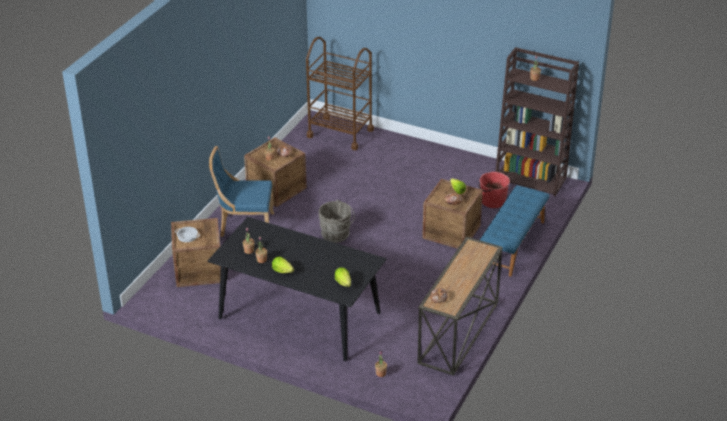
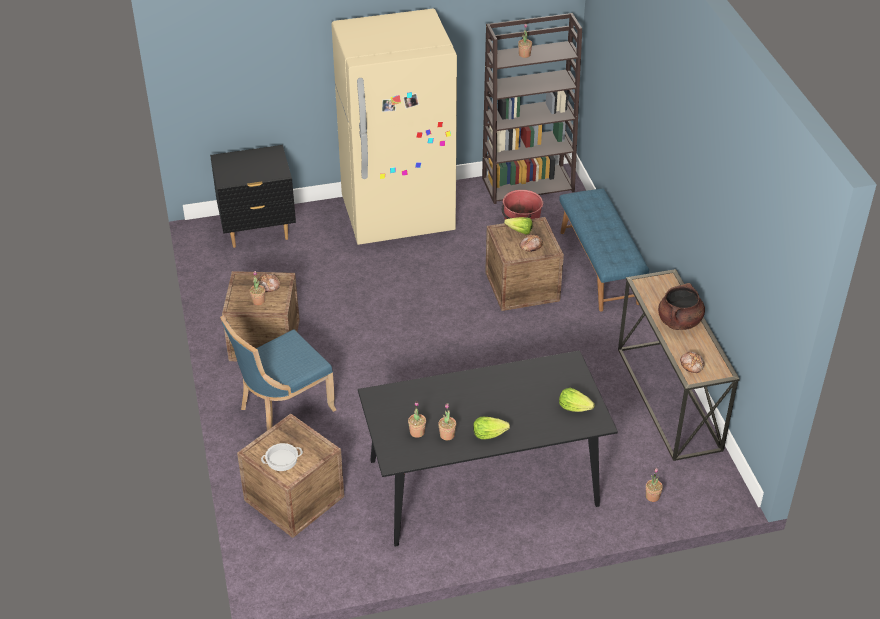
camera: 40 degrees left, 5 degrees up
(337, 234) = (404, 358): grey bucket -> none
(340, 133) = (258, 231): brown cart -> black nightstand
(428, 161) = (398, 217): none -> beige fridge
(464, 273) = (679, 322): none -> brown cooking pot

